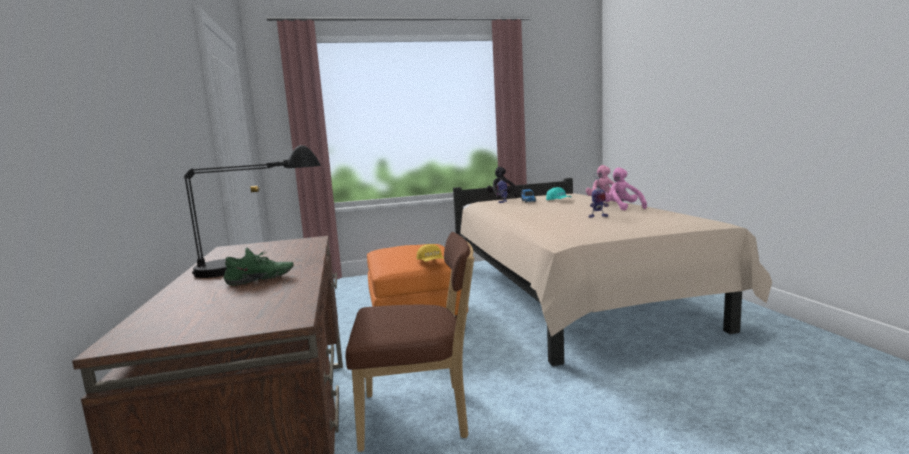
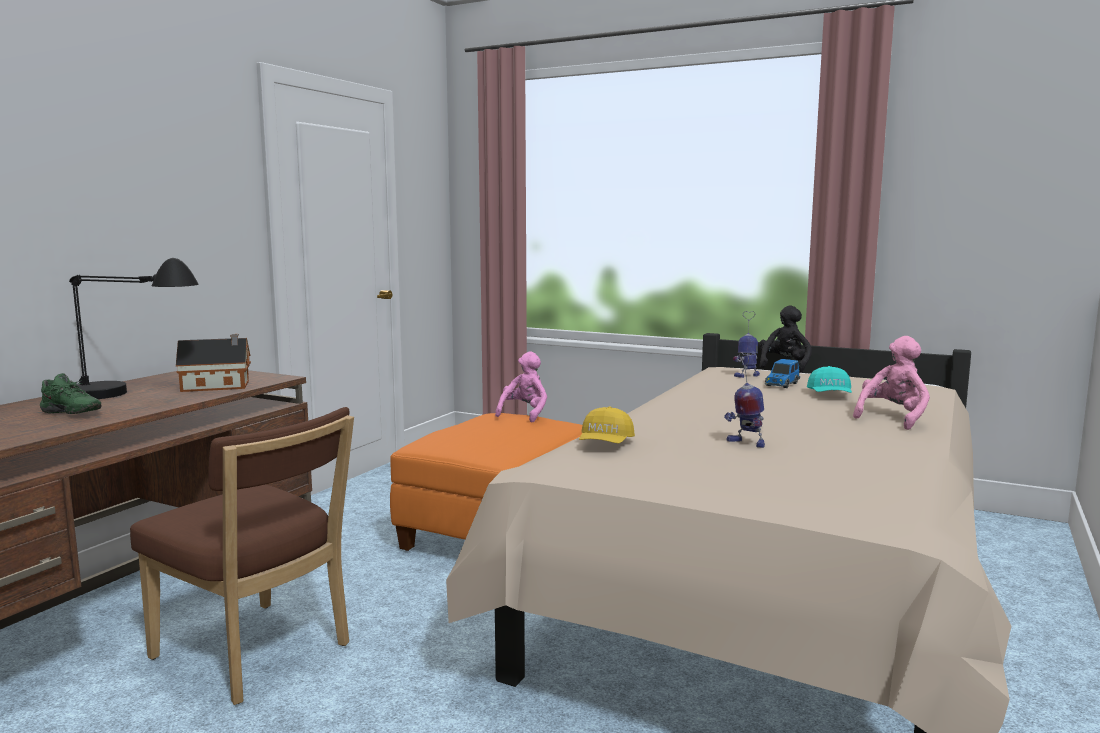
camera: 40 degrees right, 0 degrees up
(294, 249) = (218, 386): none -> toy house
(431, 262) = (478, 450): yellow cap -> yellow cap (605, 444)
(622, 208) = (863, 439): pink plush toy -> pink plush toy (524, 414)

